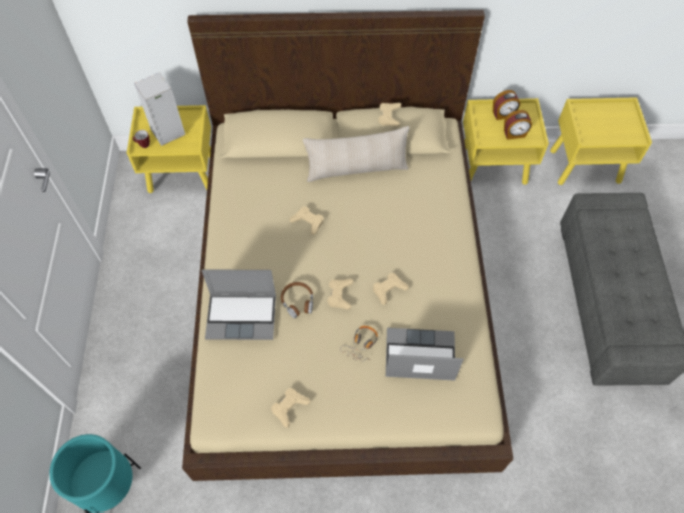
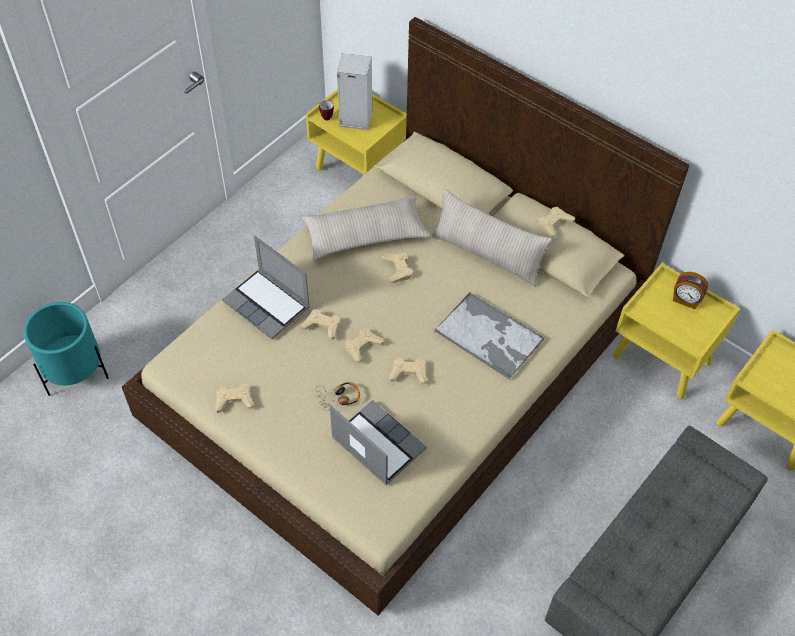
camera: 40 degrees right, 5 degrees down
(260, 213) = (365, 235): none -> beige pillow
(298, 301) = (322, 326): brown headphones -> beige game controller
(414, 224) = (489, 336): none -> tray
(514, 134) = (677, 325): alarm clock -> none

